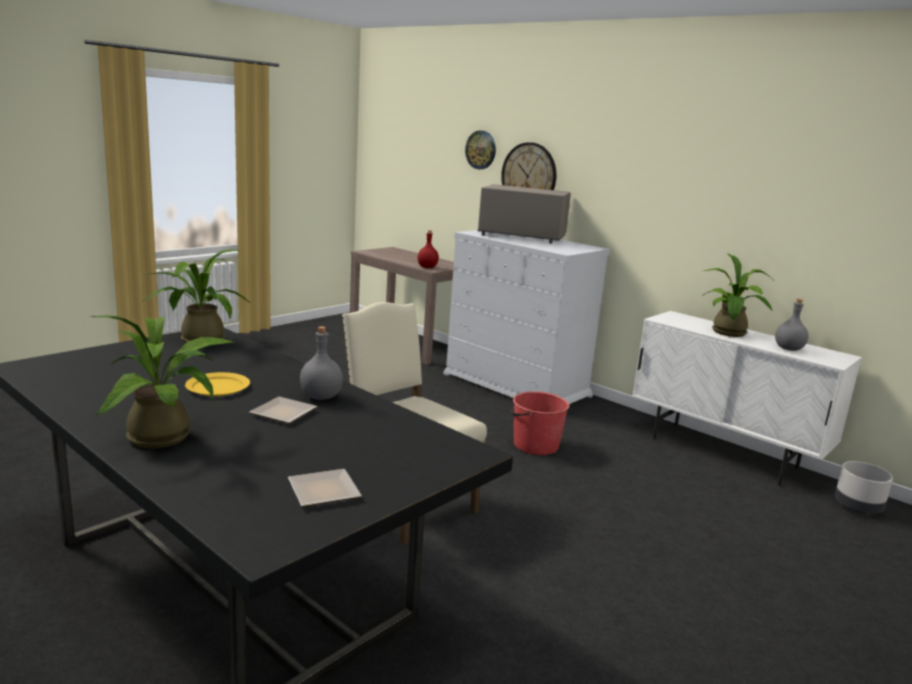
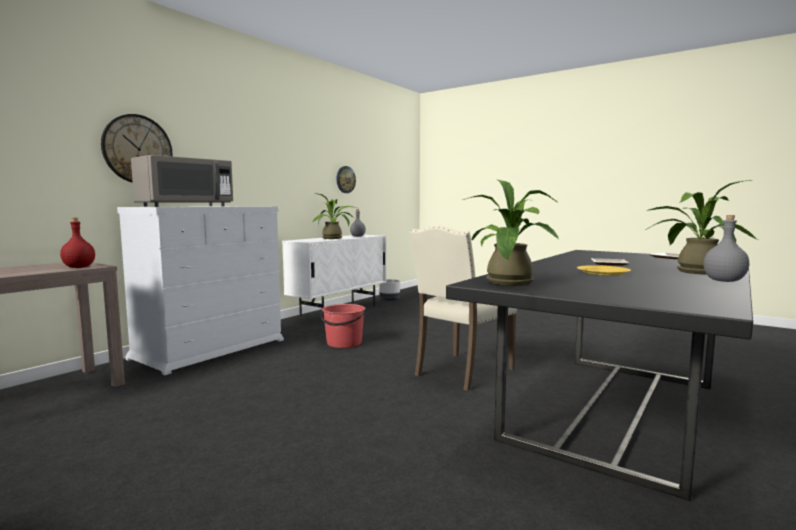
camera: 95 degrees left, 10 degrees down
(320, 397) = (570, 262): grey bottle -> grey bottle (725, 281)
(481, 150) = (57, 118): wall clock -> wall clock (345, 179)
(521, 237) = (185, 206): grey microwave -> grey microwave turned 150 degrees counterclockwise

